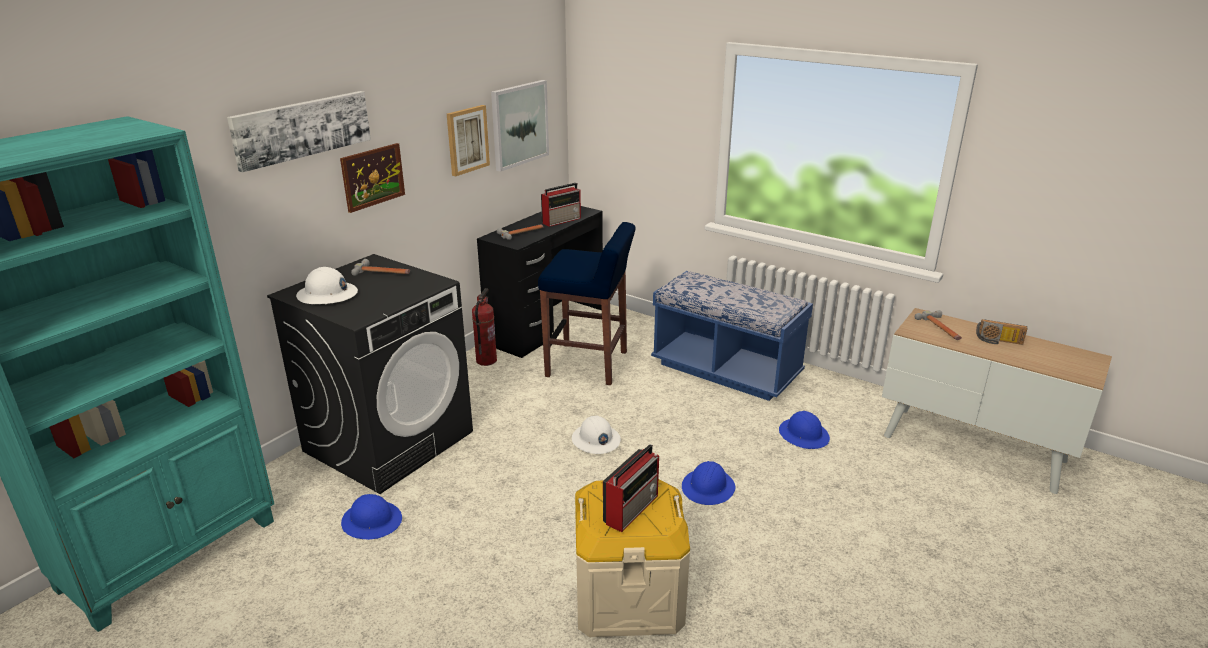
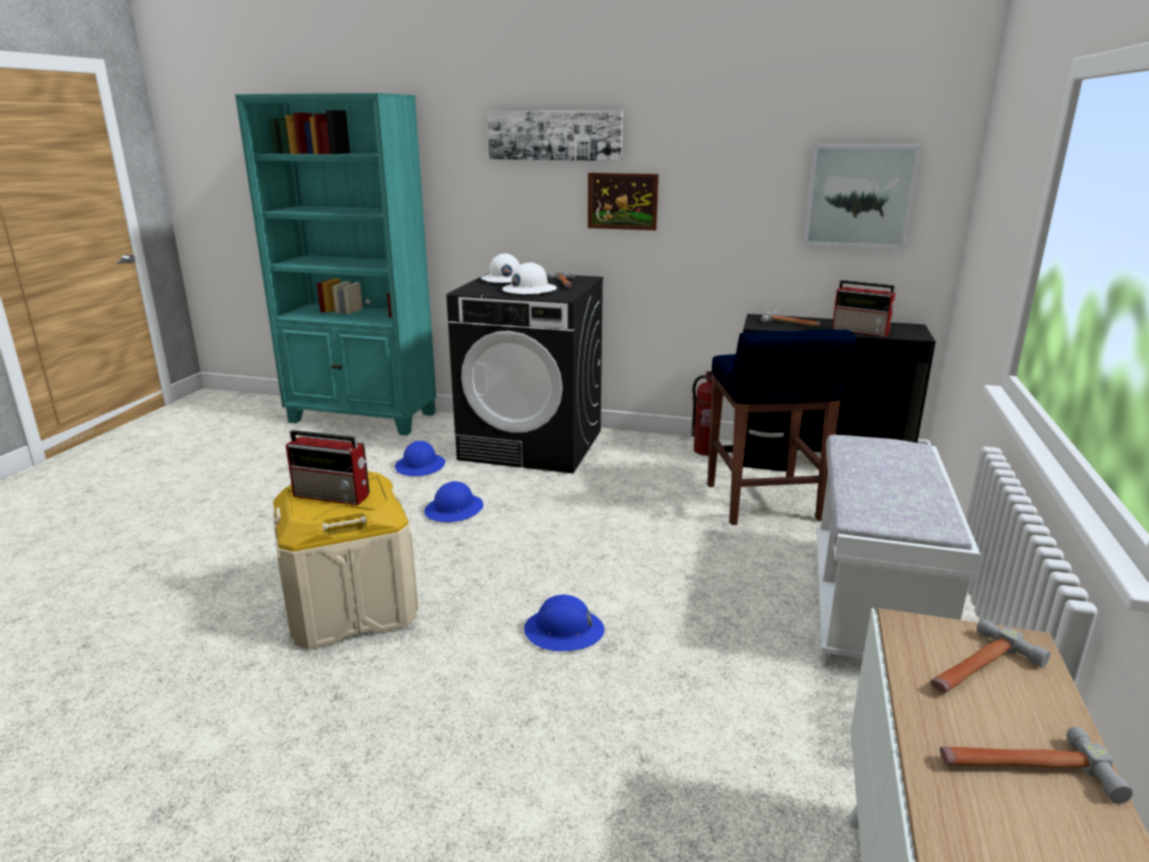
camera: 70 degrees right, 5 degrees down
(467, 140) = (761, 194): picture -> none
(595, 440) = (608, 538): white hard hat -> white hard hat (529, 290)
(726, 370) = (872, 605): blue bench -> white bench
(804, 435) = (761, 707): blue hard hat -> blue hard hat (454, 510)
(998, 341) = (1022, 768): radio -> hammer

